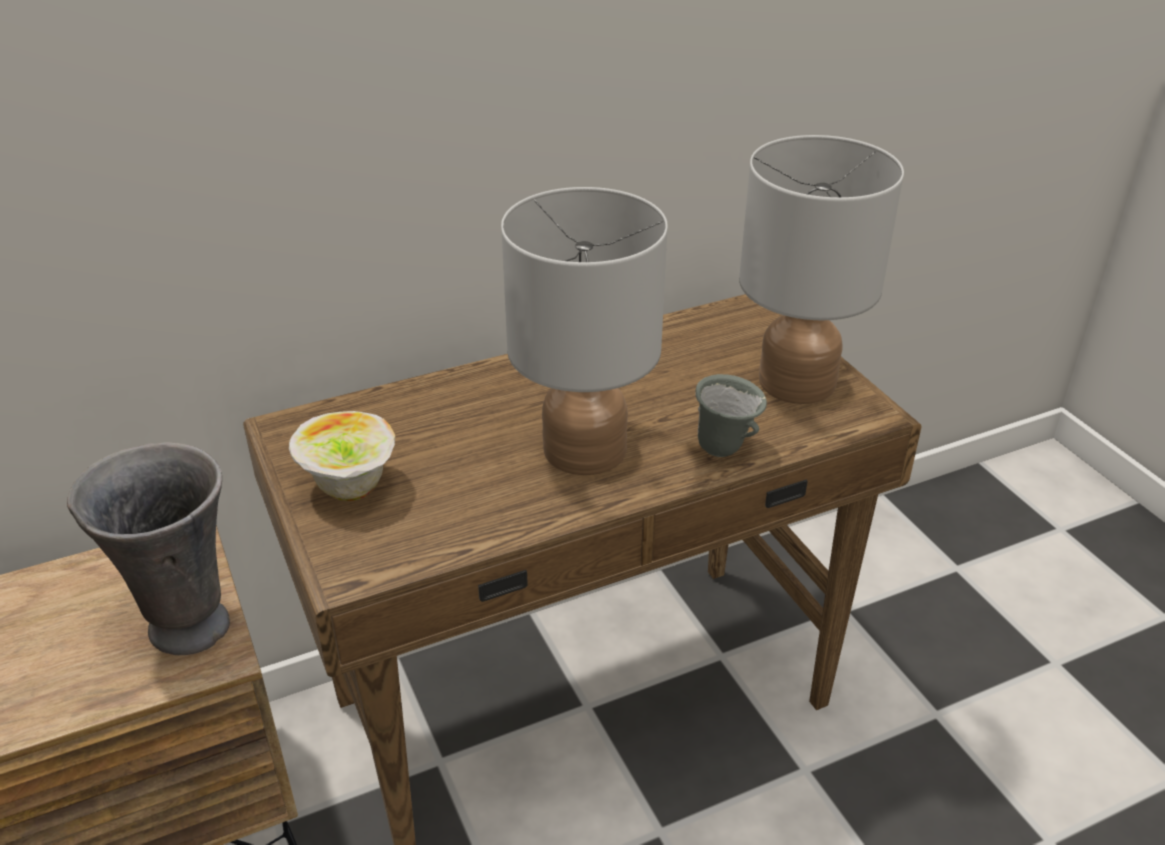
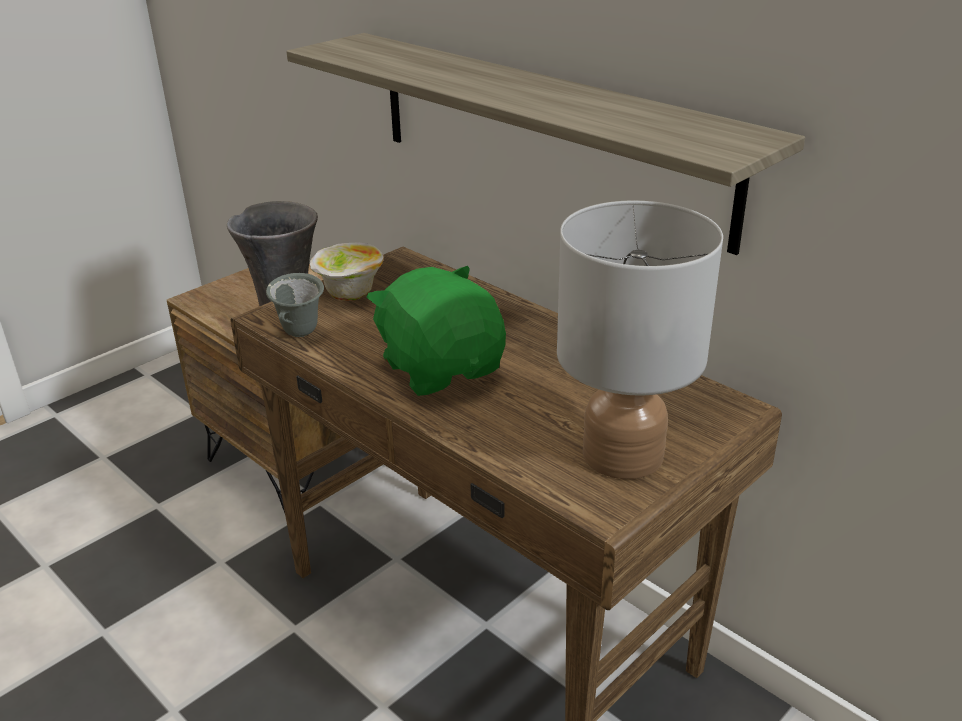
camera: 70 degrees right, 5 degrees down
(462, 163) = (543, 133): none -> shelf
(585, 451) = (442, 368): grey table lamp -> green plush toy
(725, 449) = (485, 432): grey mug -> grey mug (301, 334)

